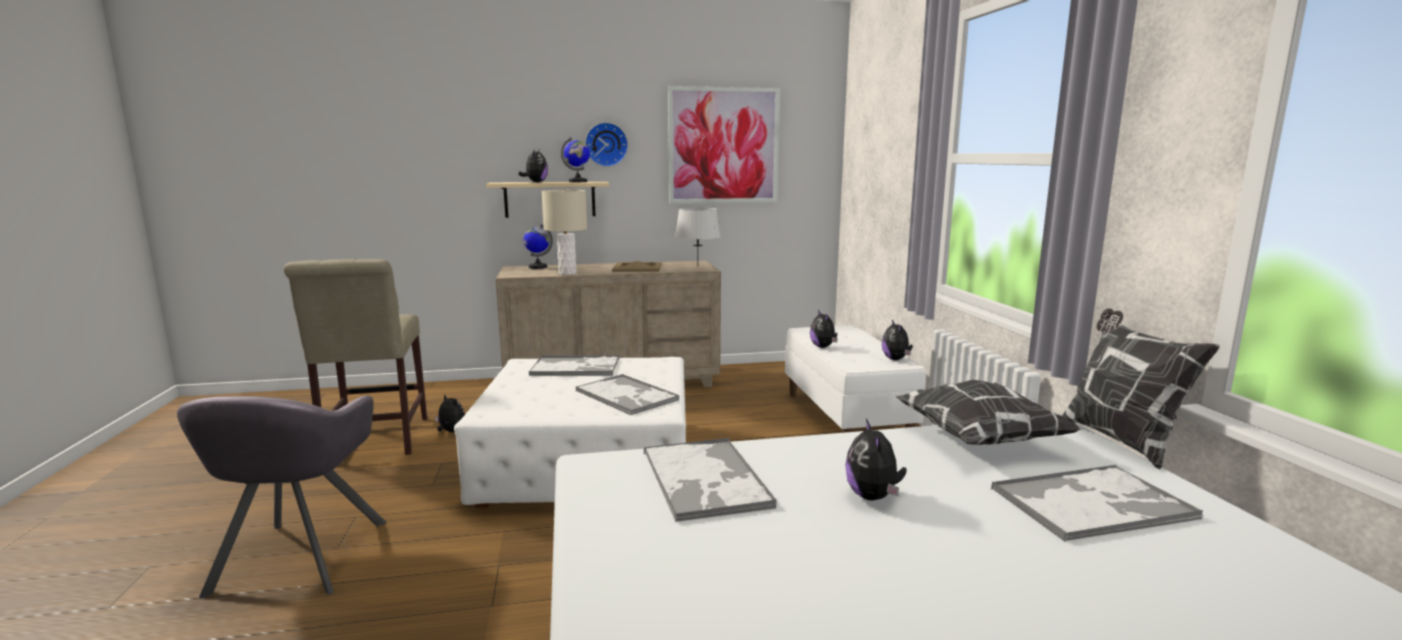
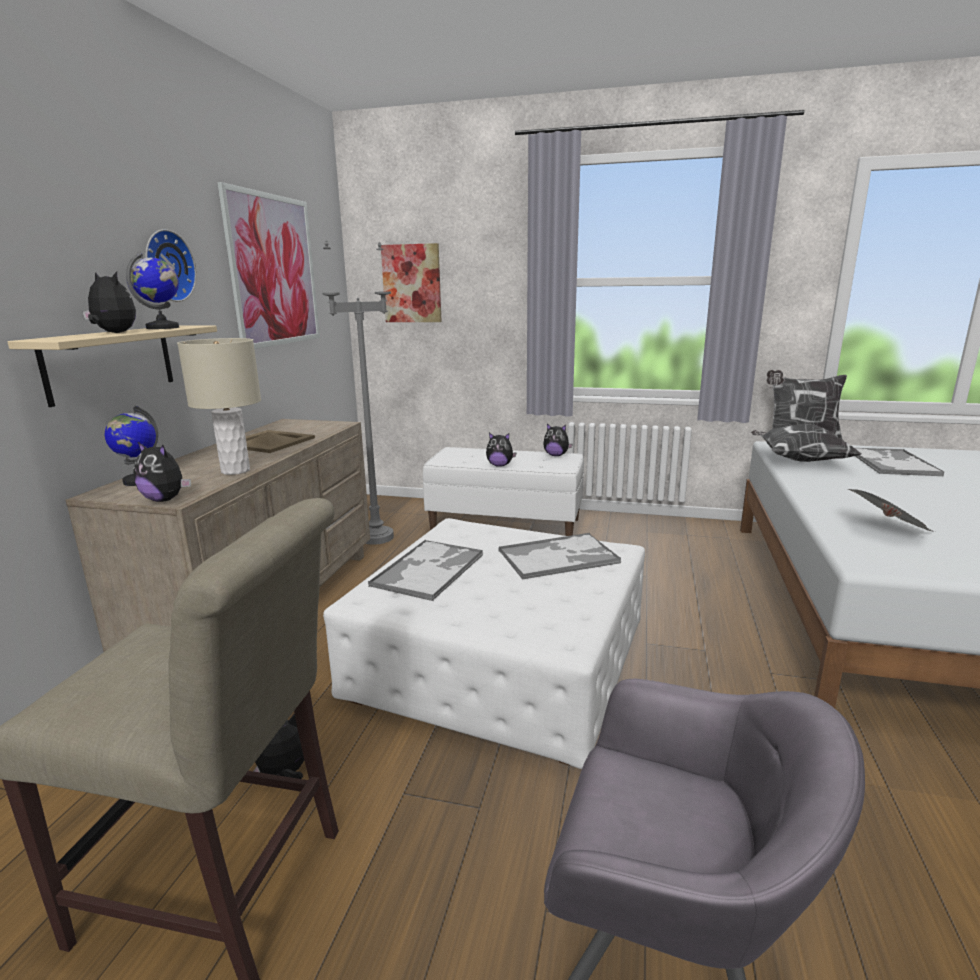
camera: 65 degrees left, 5 degrees up
(697, 266) = (315, 424): grey table lamp -> none
(705, 479) = (889, 530): tray -> newspaper
(751, 382) = (376, 537): none -> grey floor lamp
(869, 157) = (412, 283): none -> picture
(873, 497) = (901, 496): plush toy -> plush toy (165, 499)

